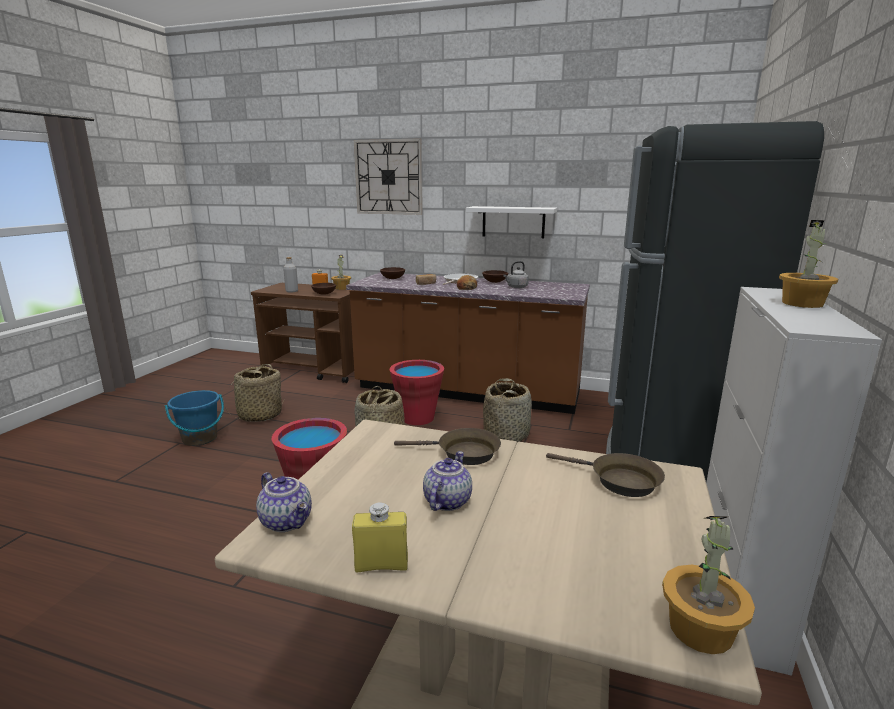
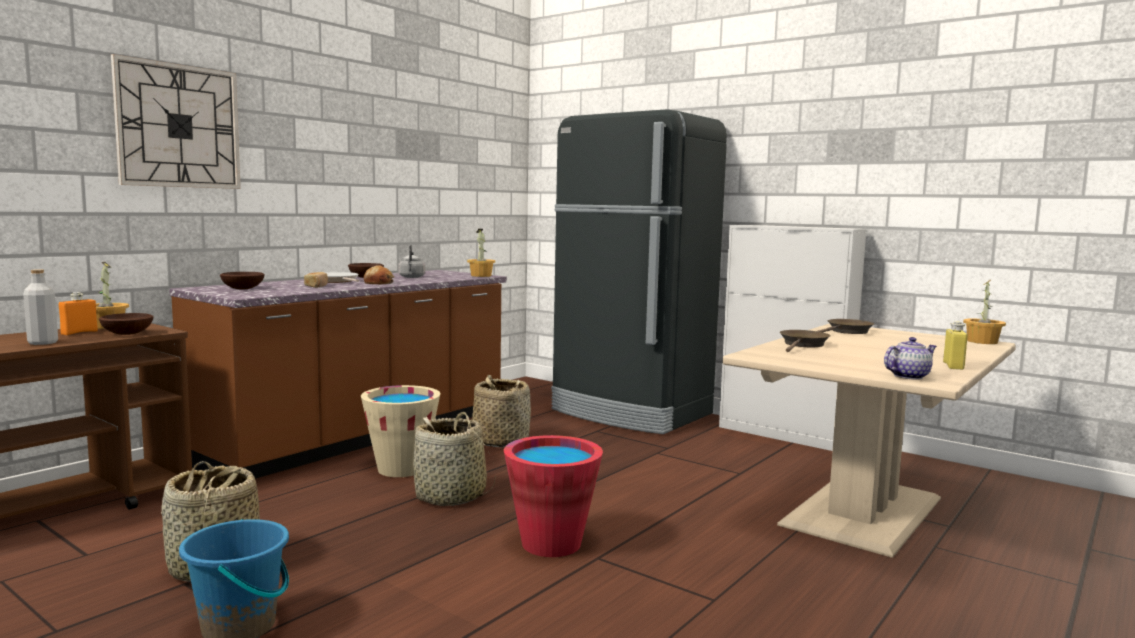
camera: 70 degrees left, 10 degrees down
(417, 418) = (401, 469): red bucket -> beige bucket
(446, 501) = (875, 353): teapot -> none
(513, 222) = (358, 200): white shelf -> none
(802, 304) = (787, 226): potted plant -> potted plant (481, 275)

